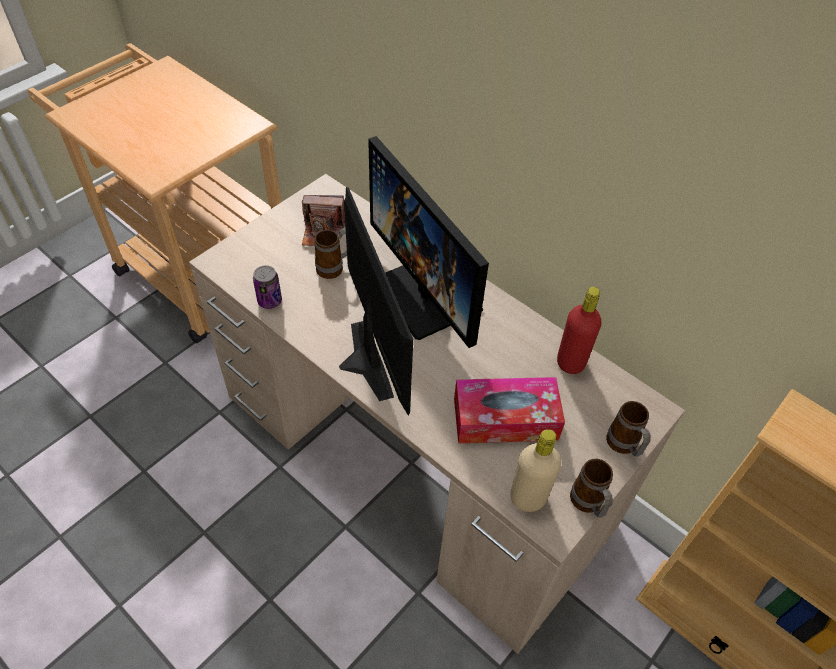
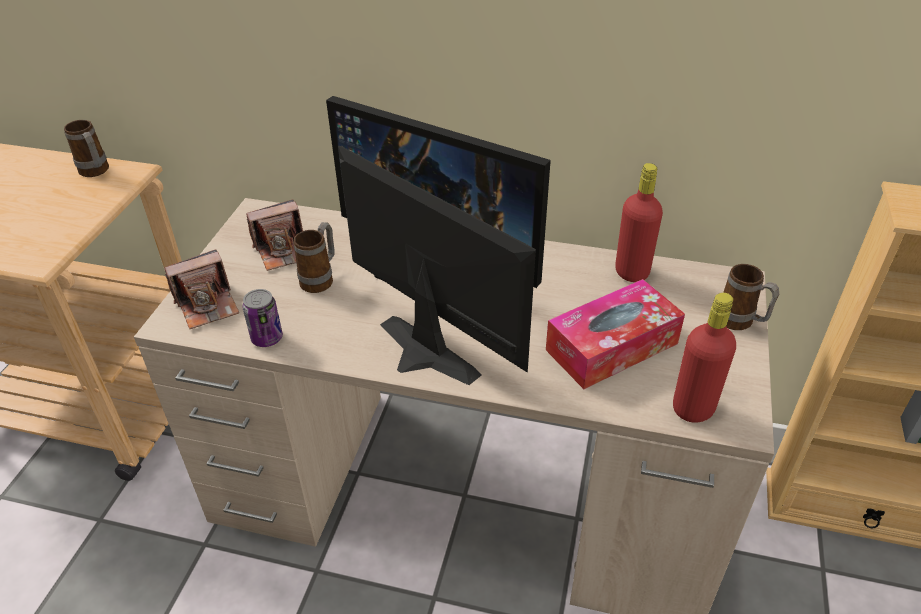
camera: 25 degrees left, 10 degrees down
(247, 257) = (208, 305): none -> camera
(528, 498) = (693, 408): beige bottle -> red bottle
(588, 504) = (753, 388): mug -> mug (96, 172)

